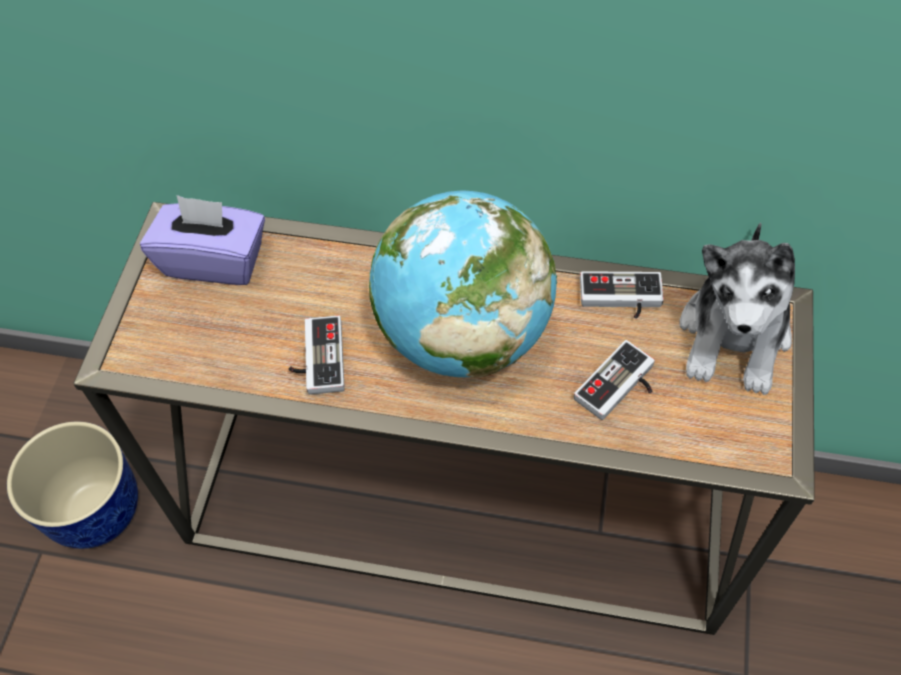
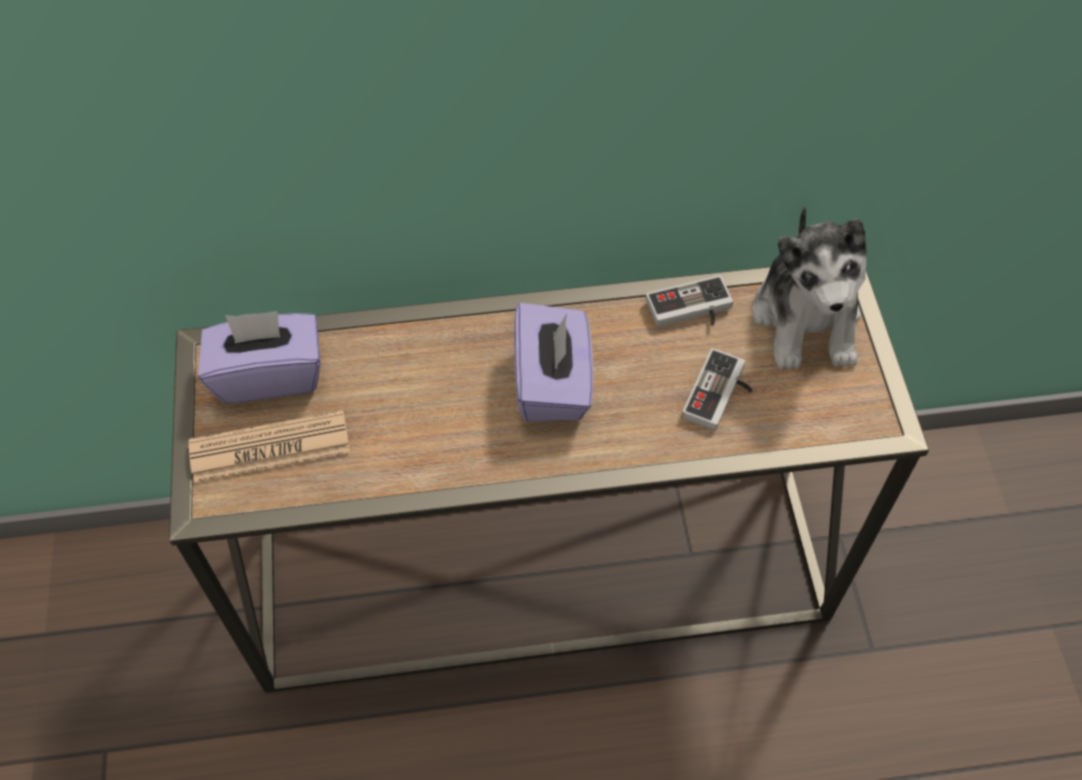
camera: 20 degrees left, 0 degrees up
(98, 510) = (155, 687): planter -> none
(189, 325) = (270, 447): none -> newspaper
(316, 358) = (416, 446): game controller -> none
(463, 334) = (553, 384): globe -> purple tissue box

